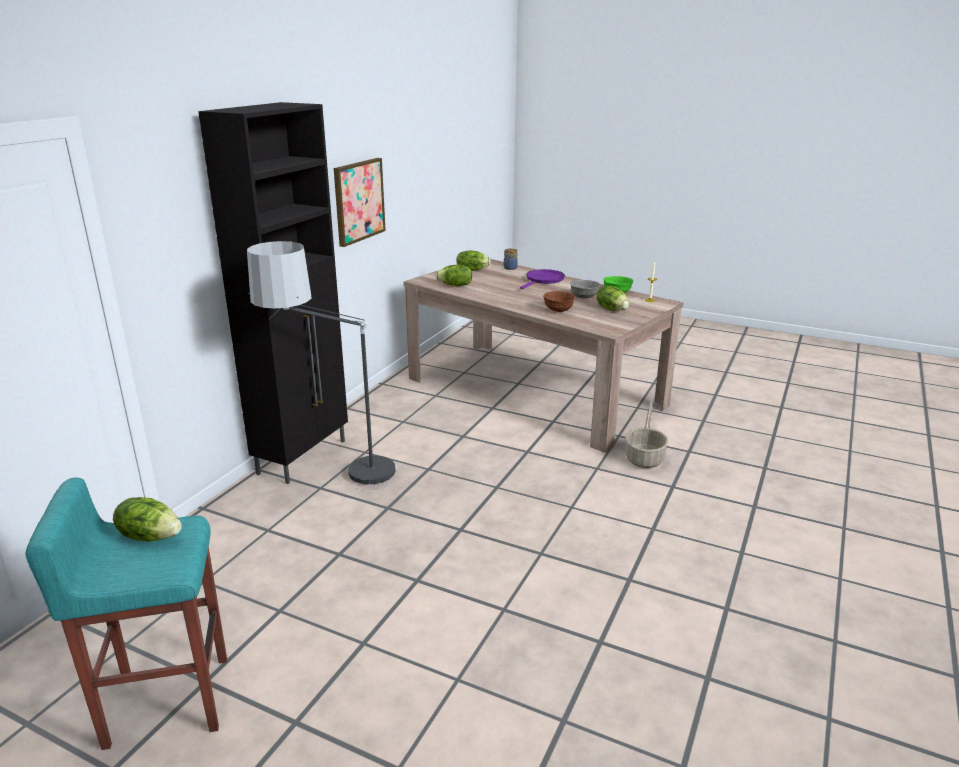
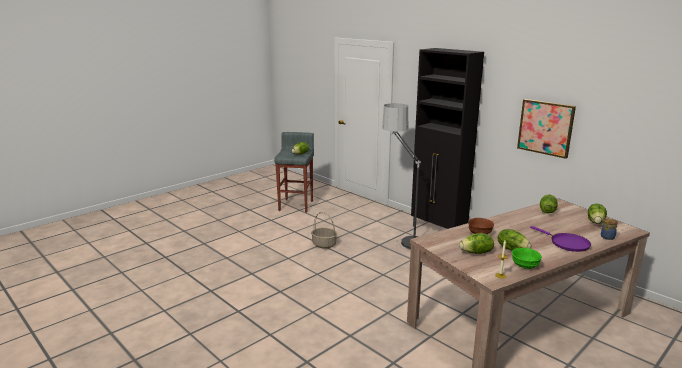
camera: 110 degrees right, 5 degrees down
(166, 700) = (296, 205): turquoise stool -> grey stool
(584, 297) = (512, 249): grey bowl -> lettuce
(644, 459) = (390, 336): basket -> basket (324, 244)

